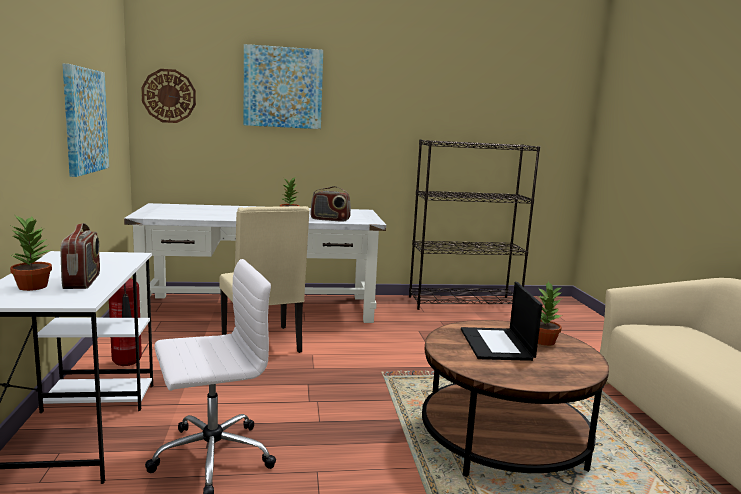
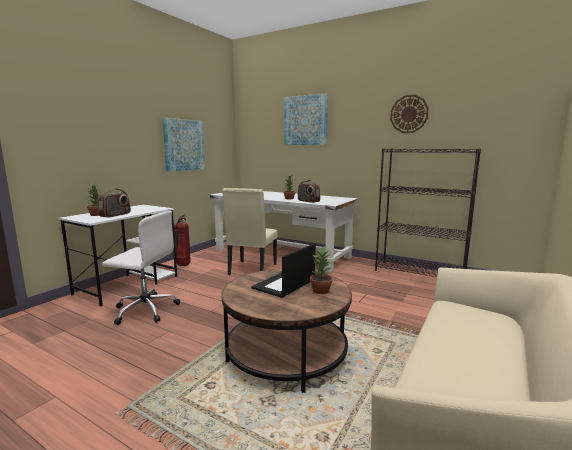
camera: 40 degrees right, 0 degrees up
(169, 96) = (251, 131): wall clock -> wall clock (409, 114)

